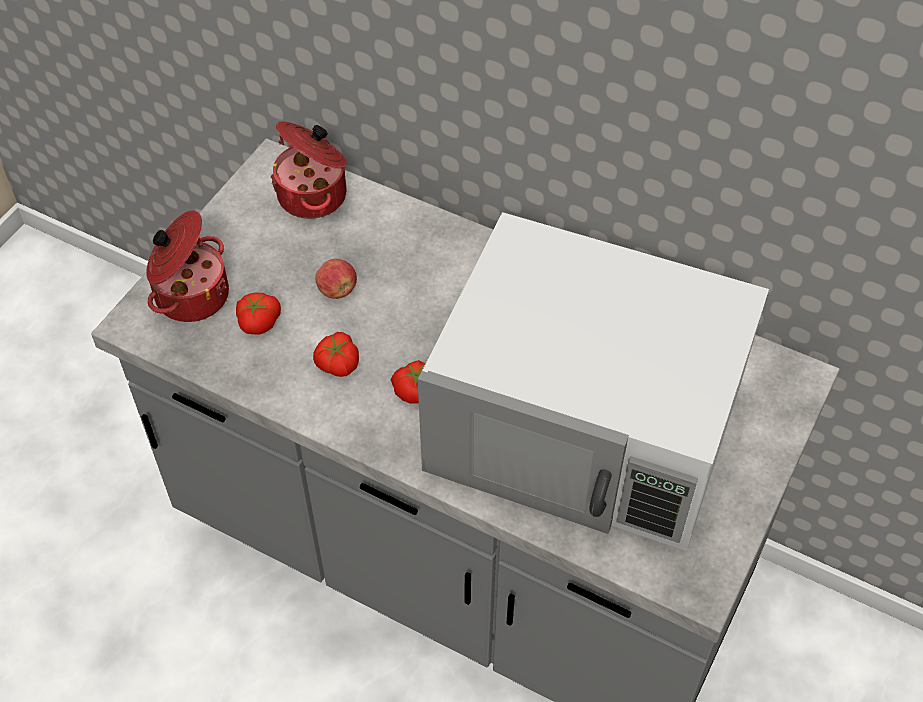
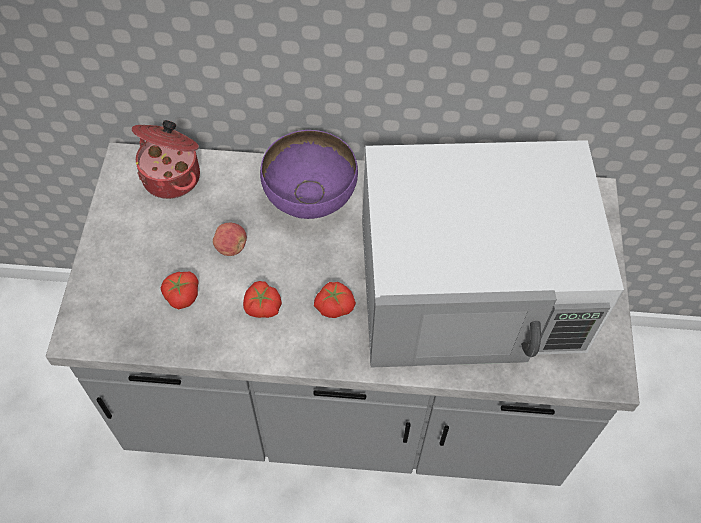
camera: 25 degrees left, 5 degrees up
(190, 295) = (114, 293): cooking pot -> none
(450, 271) = (310, 202): none -> purple bowl

